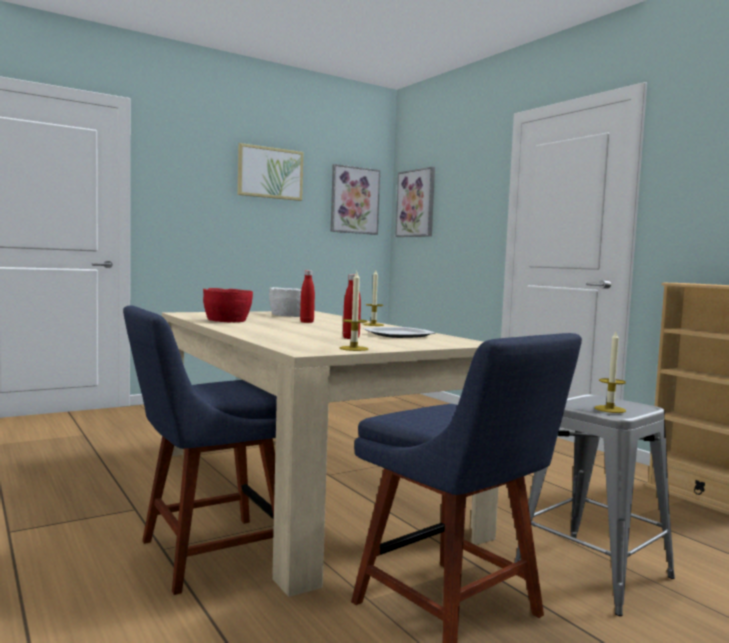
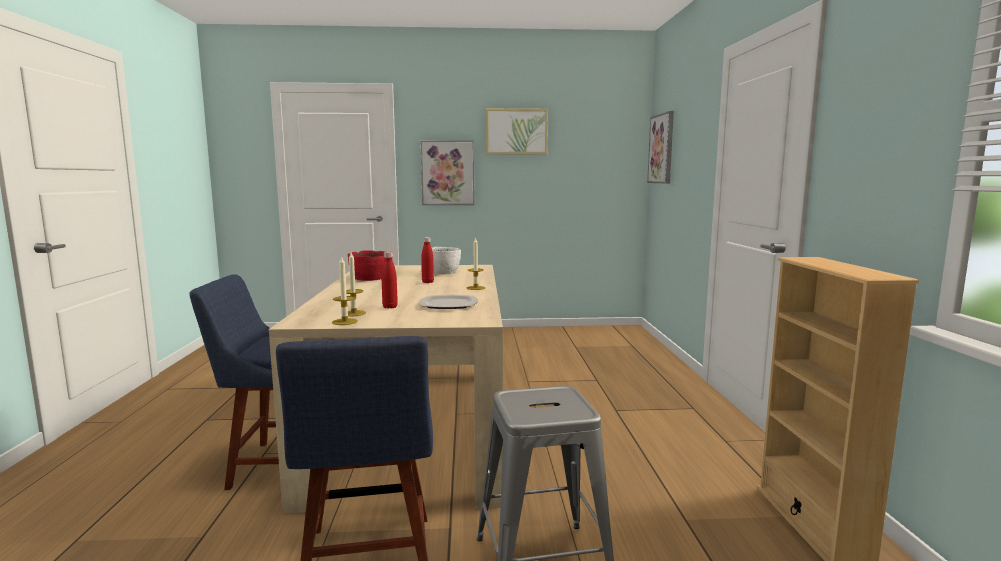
camera: 30 degrees right, 5 degrees up
(354, 200) = (605, 149): picture -> picture (448, 173)
(610, 409) = (530, 410): candle -> candle (354, 313)

